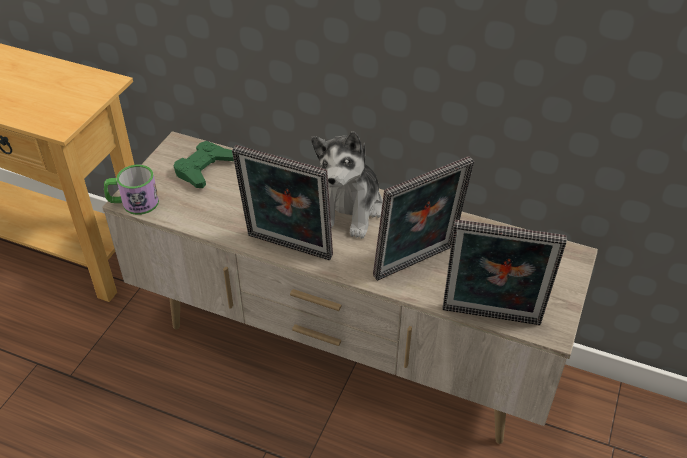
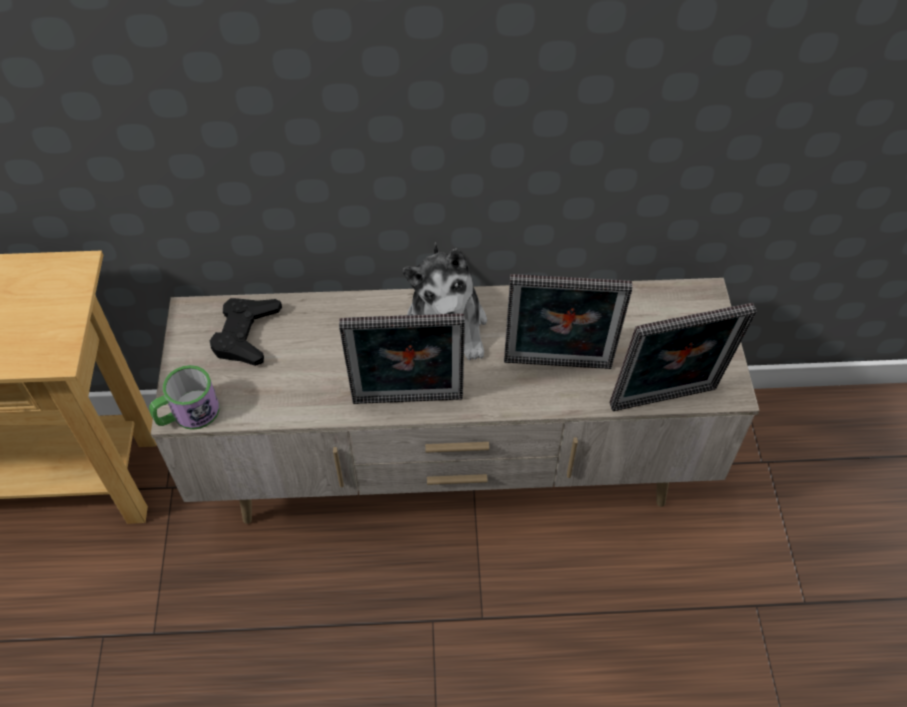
camera: 25 degrees left, 10 degrees up
(205, 168) = (246, 334): green game controller -> black game controller
(417, 265) = (557, 367): picture frame -> picture frame turned 60 degrees clockwise

